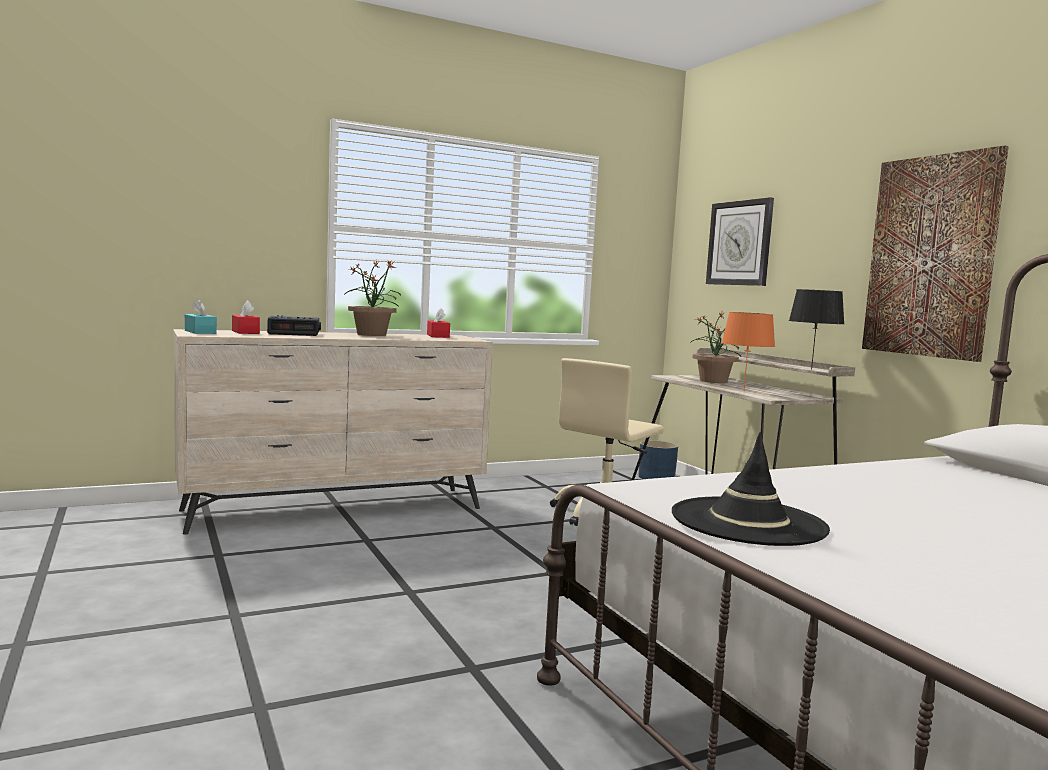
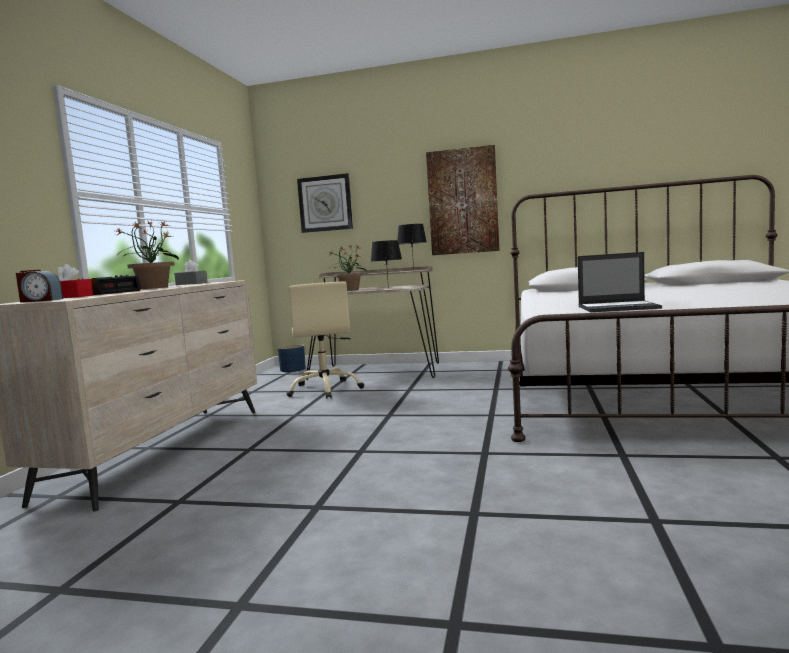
camera: 50 degrees left, 0 degrees up
(200, 332) = (40, 300): turquoise tissue box -> alarm clock
(438, 336) = (191, 284): red tissue box -> grey tissue box
(744, 391) = (388, 288): orange table lamp -> black table lamp
(748, 522) = (619, 307): black hat -> laptop

